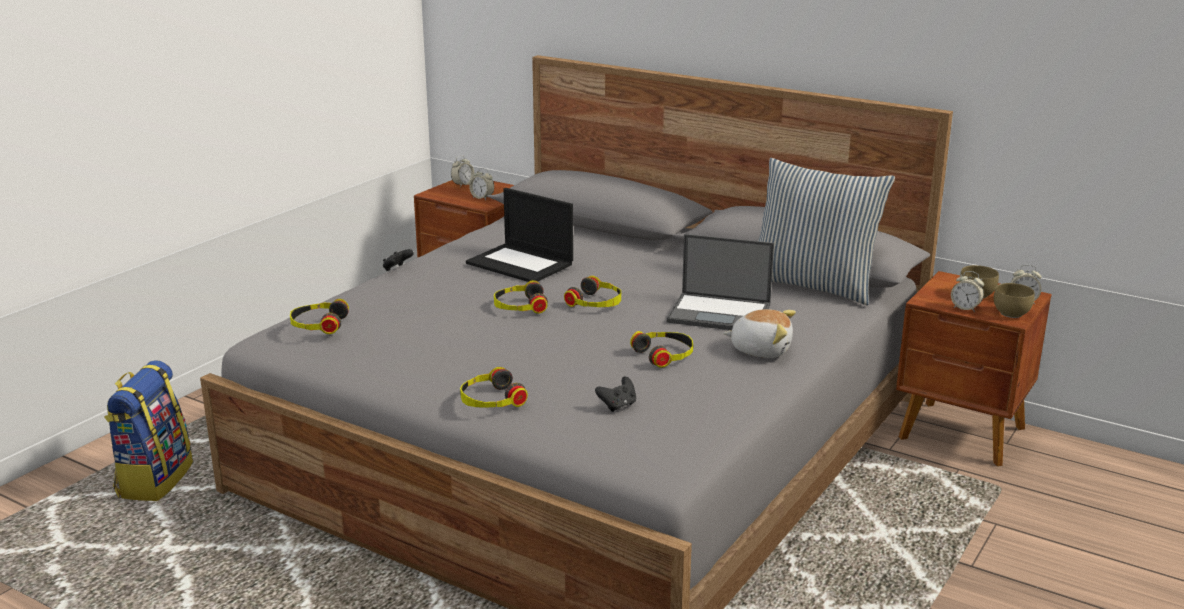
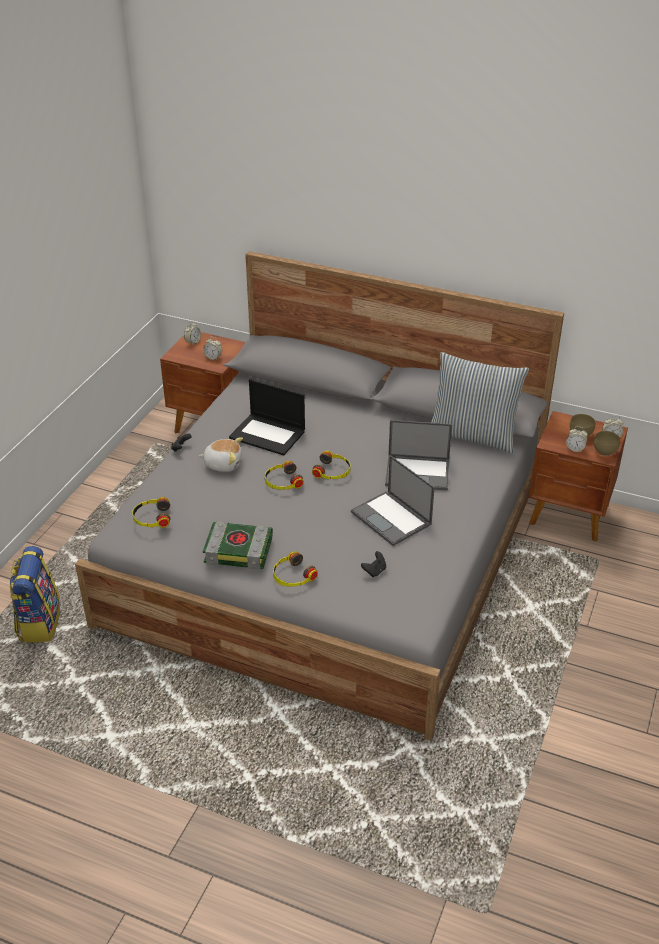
camera: 10 degrees left, 15 degrees up
(426, 367) = (239, 550): none -> book
(664, 354) = (392, 518): headphones -> laptop
(761, 349) = (452, 506): plush toy -> plush toy (223, 463)

